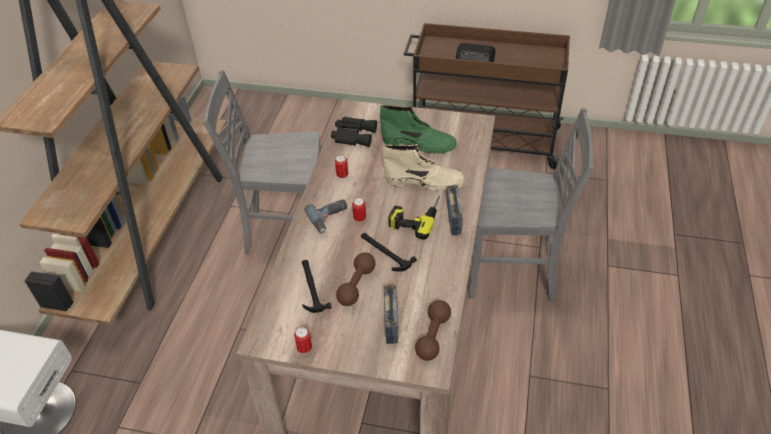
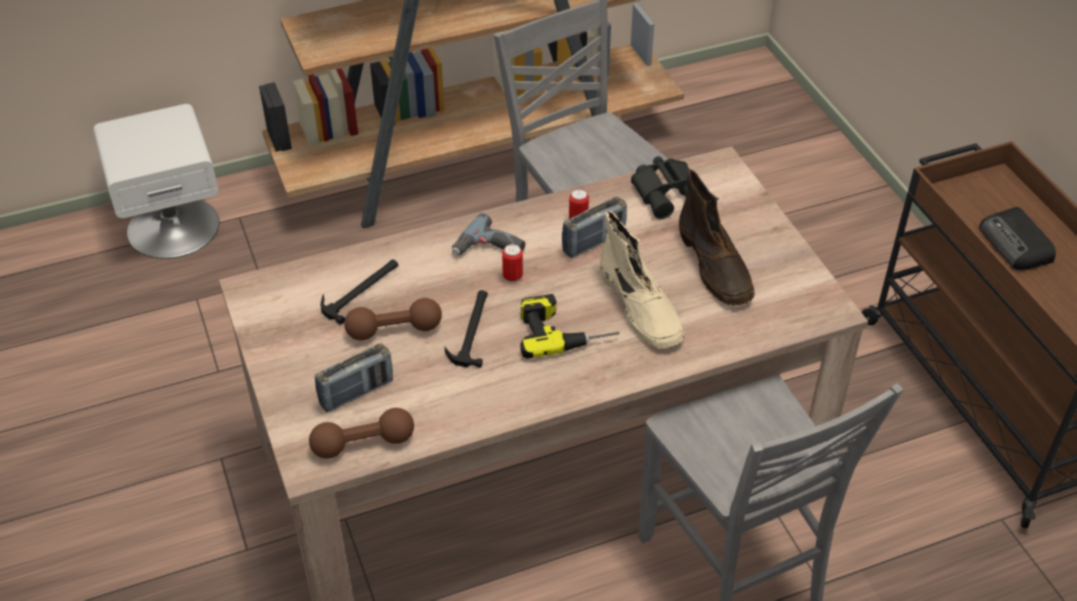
camera: 55 degrees right, 0 degrees up
(304, 348) = (263, 332): can -> none
(419, 144) = (715, 266): green boot -> brown boot
(454, 219) = (593, 372): radio -> radio (593, 242)

